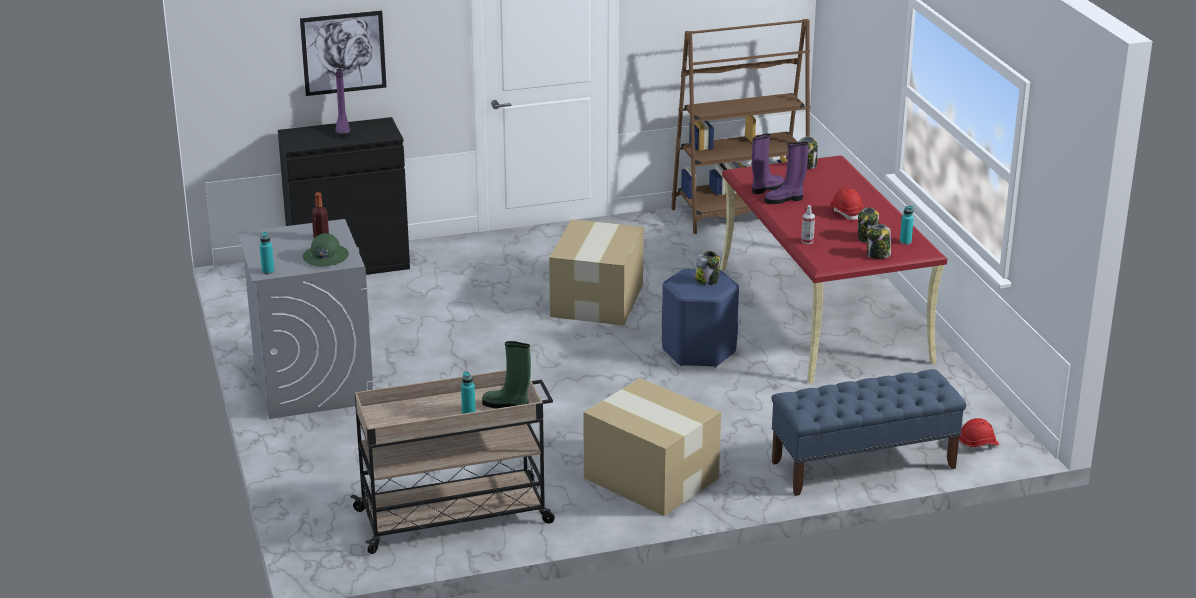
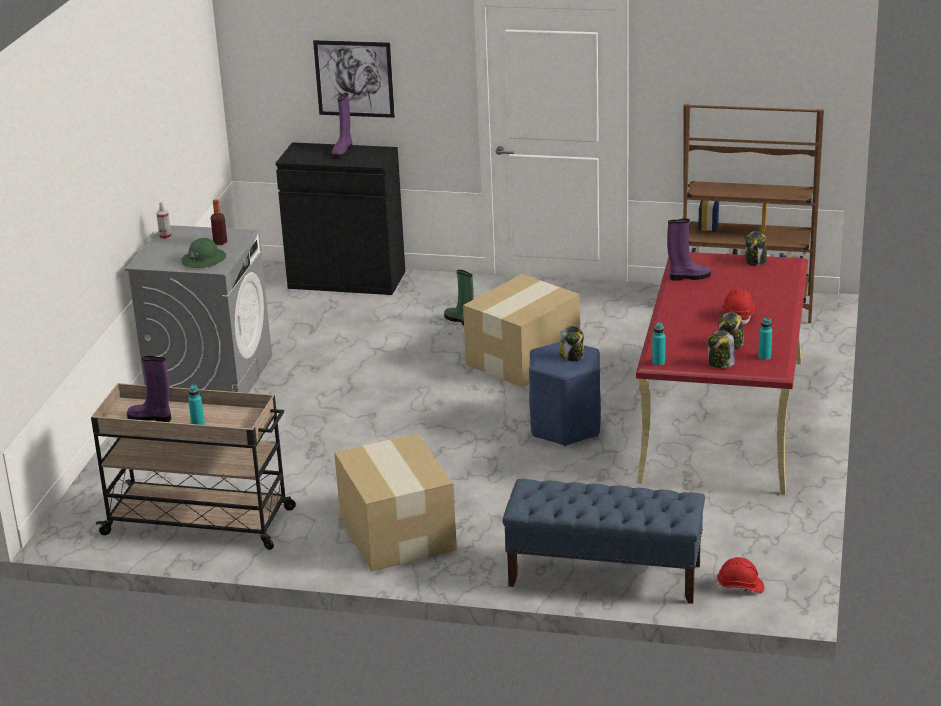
camera: 30 degrees right, 0 degrees up
(268, 271) = (145, 263): turquoise bottle -> turquoise bottle (658, 362)
(507, 405) = (236, 426): green boot -> green boot (460, 320)
(785, 199) = (693, 291): purple boot -> purple boot (151, 418)
(807, 241) = (666, 335): spray bottle -> spray bottle (165, 237)

